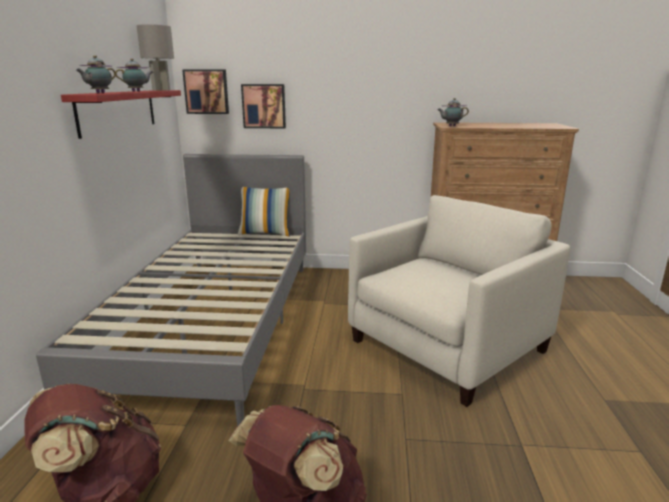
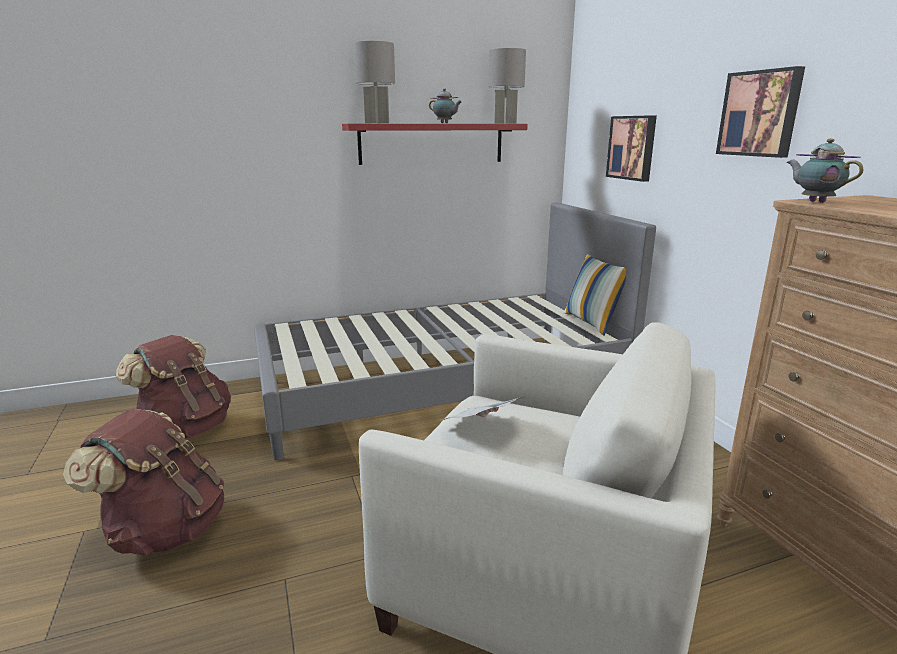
camera: 65 degrees right, 0 degrees up
(99, 93) = (377, 123): teapot -> grey table lamp
(206, 91) = (587, 127): picture -> picture (760, 113)
(420, 281) = (480, 430): none -> newspaper

